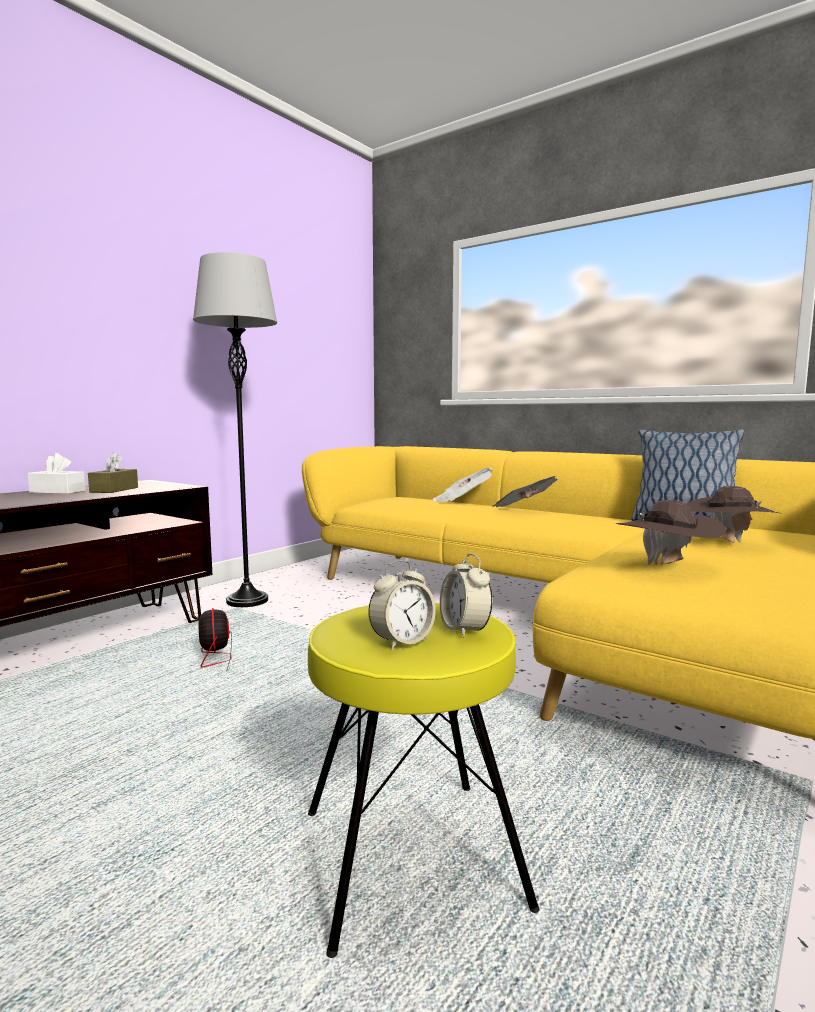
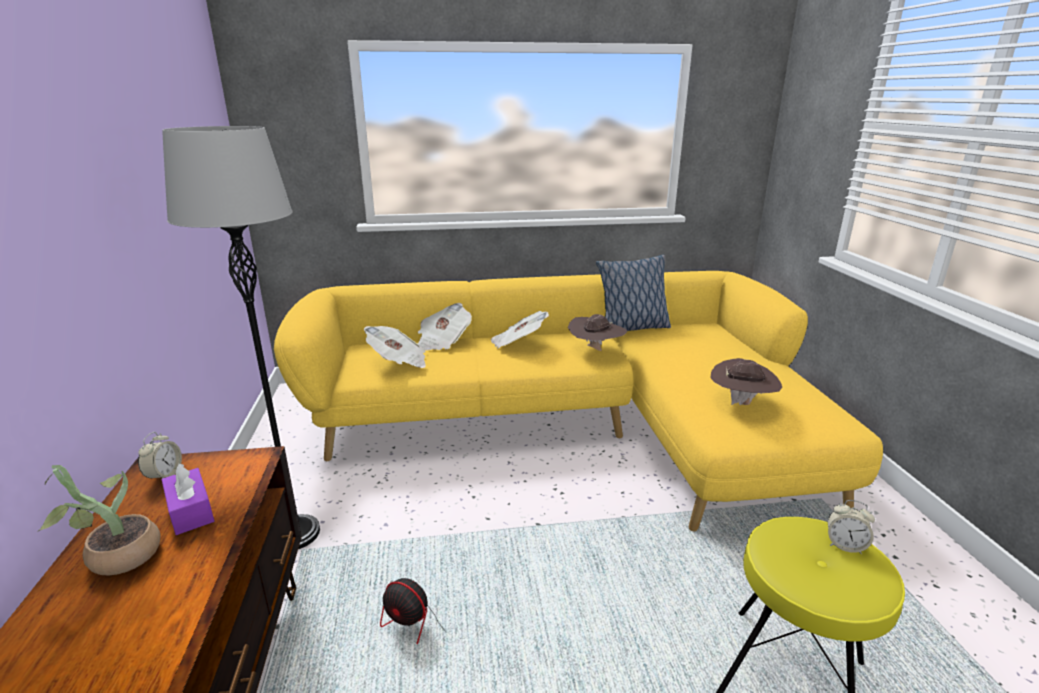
camera: 45 degrees left, 15 degrees up
(57, 491) = (115, 558): white tissue box -> potted plant
(114, 490) = (190, 511): brown tissue box -> purple tissue box
(402, 502) = (398, 361): none -> newspaper
(402, 641) = (853, 578): alarm clock -> alarm clock (165, 475)
(728, 543) = (716, 358): brown hat -> brown hat (595, 350)

